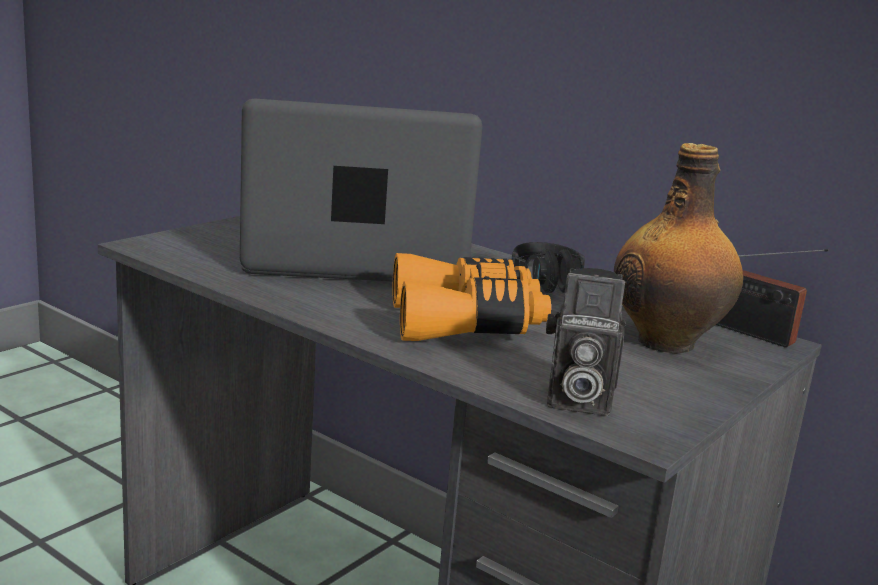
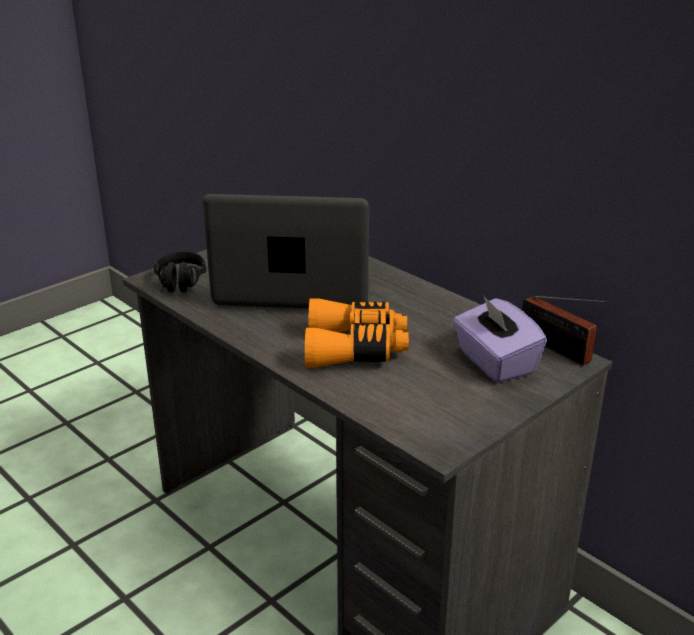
camera: 10 degrees right, 10 degrees up
(551, 286) = (430, 308): black headphones -> black headphones (179, 286)
(574, 401) = (405, 418): camera -> none
(667, 342) = (494, 362): bottle -> purple tissue box

